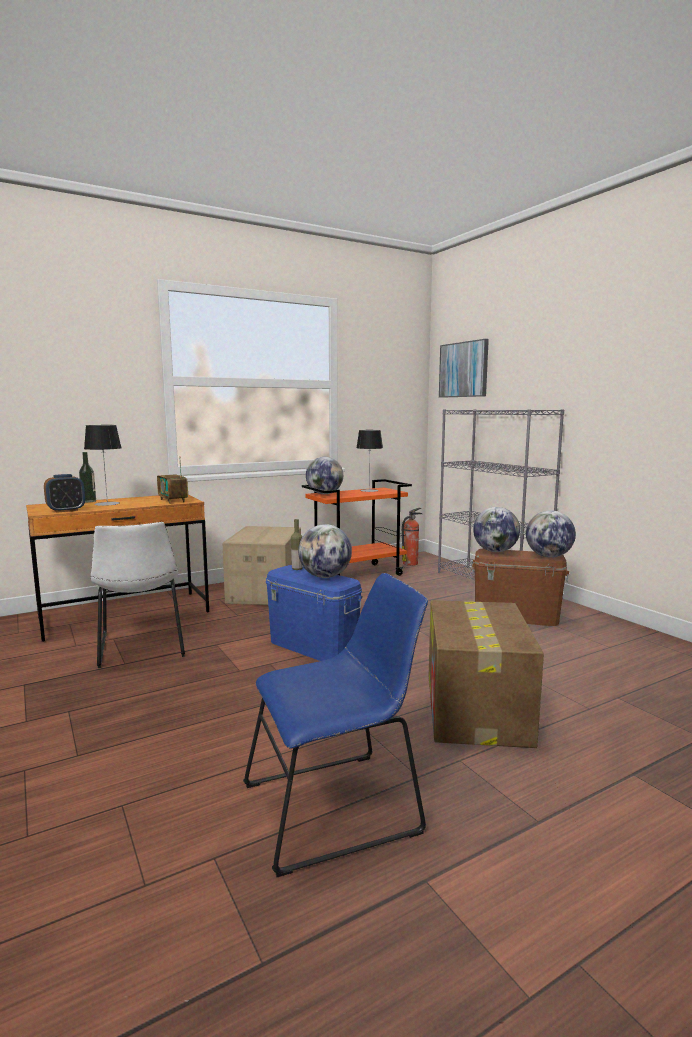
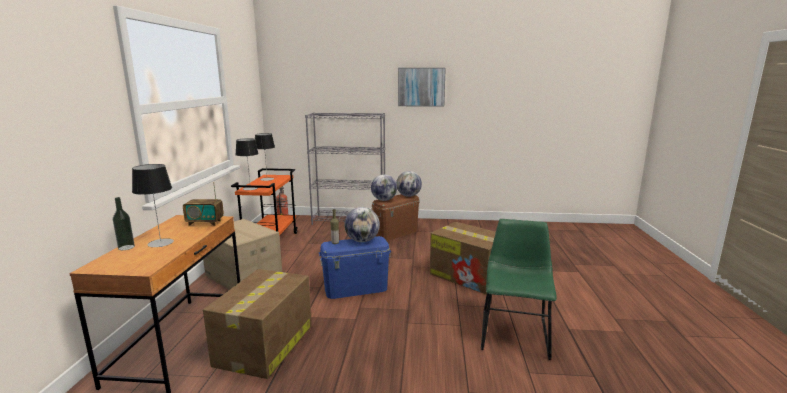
camera: 55 degrees left, 5 degrees up
(66, 510) = (157, 259): alarm clock -> none
(142, 647) = (264, 346): white chair -> cardboard box
(324, 494) = (250, 188): globe -> table lamp
(338, 806) = (514, 331): blue chair -> green chair
(463, 369) = (298, 85): picture -> picture (421, 87)

